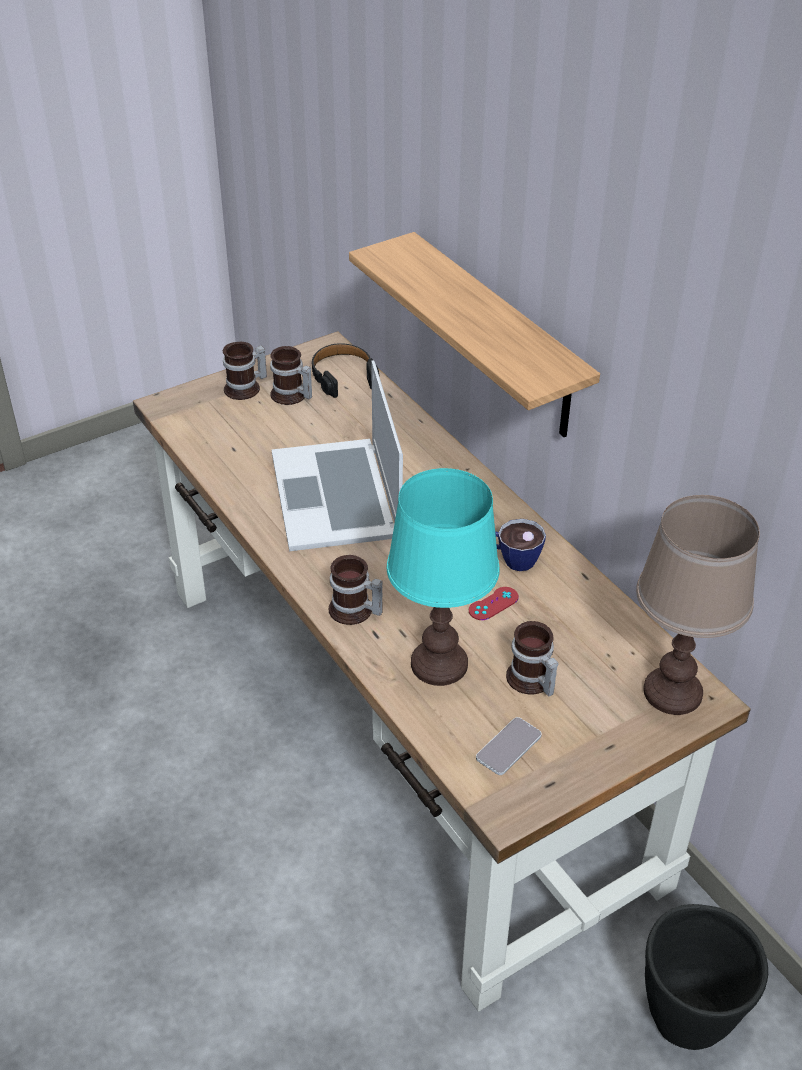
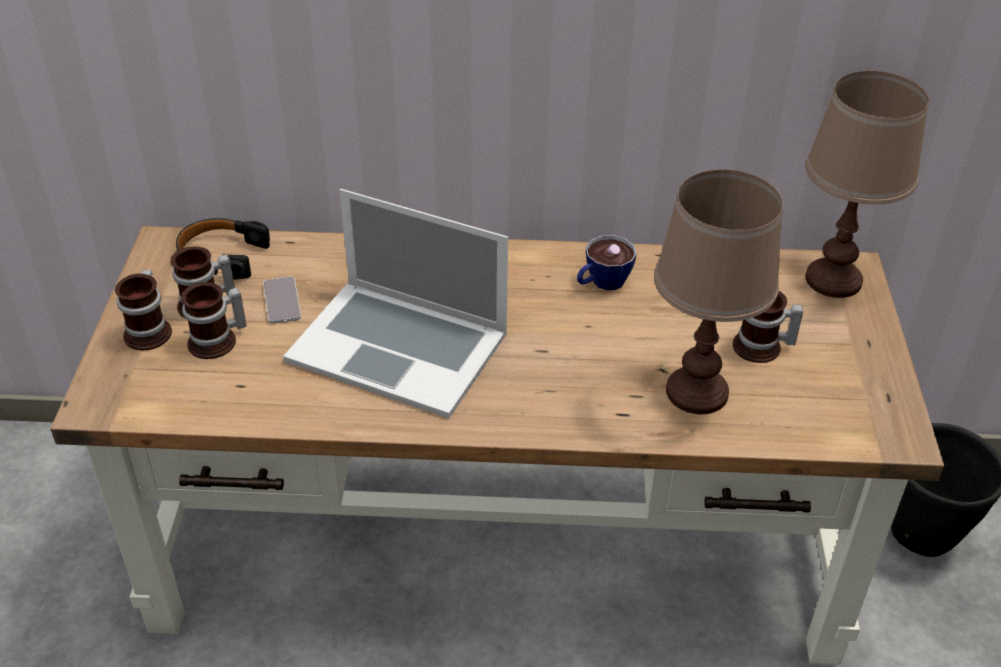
camera: 55 degrees left, 0 degrees up
(354, 612) = (580, 414): mug -> mug (217, 342)
(438, 664) = (697, 393): turquoise table lamp -> brown table lamp
(493, 604) = (648, 322): red game controller -> none
(497, 337) = (449, 91): shelf -> none
(508, 747) = (830, 400): phone -> phone (282, 301)

